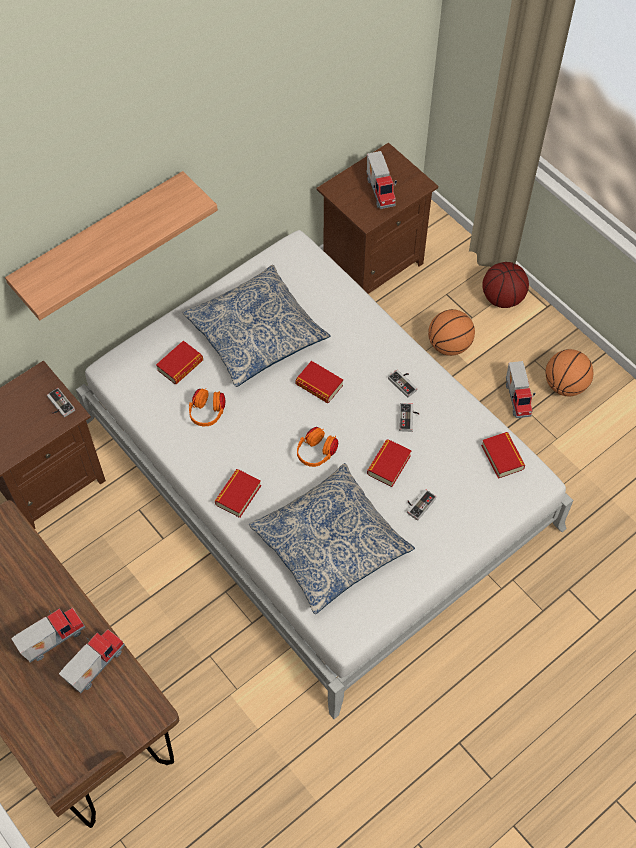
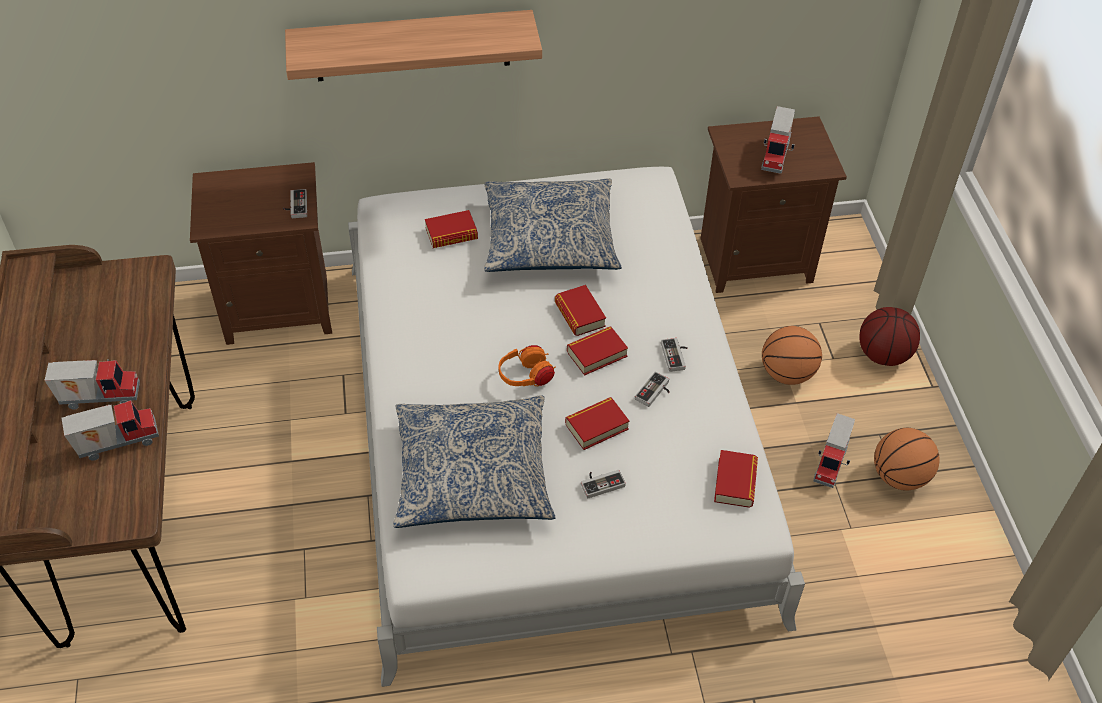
camera: 30 degrees right, 10 degrees down
(207, 413) = (444, 288): orange headphones -> none
(238, 495) = (413, 378): book -> book (597, 354)

